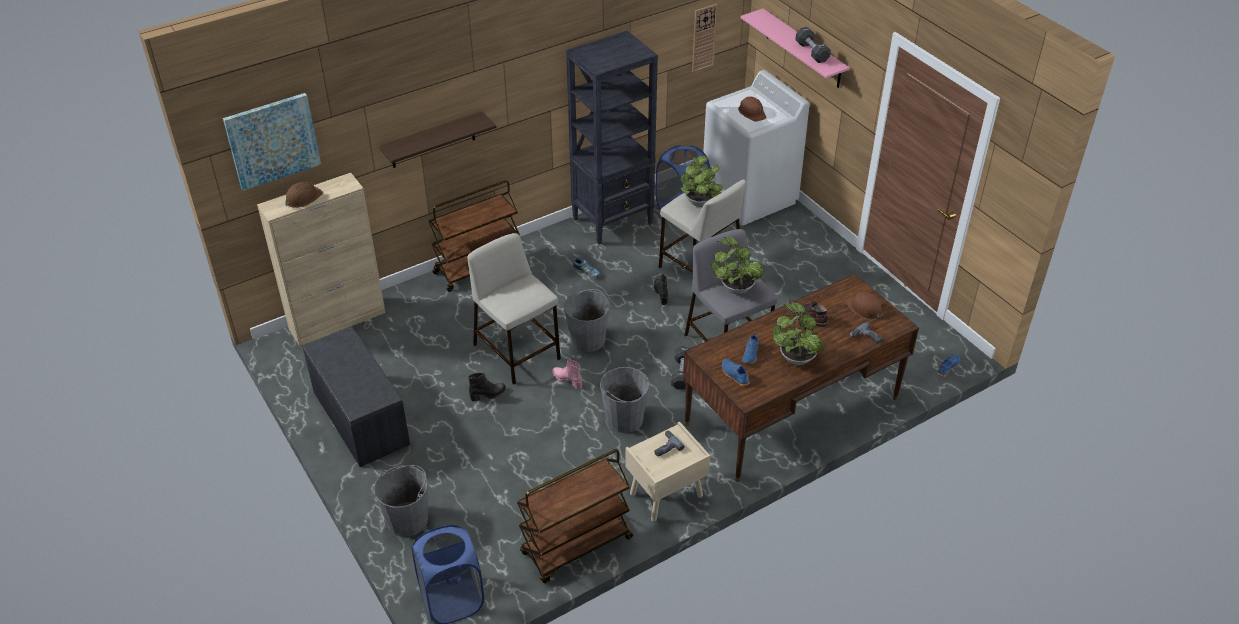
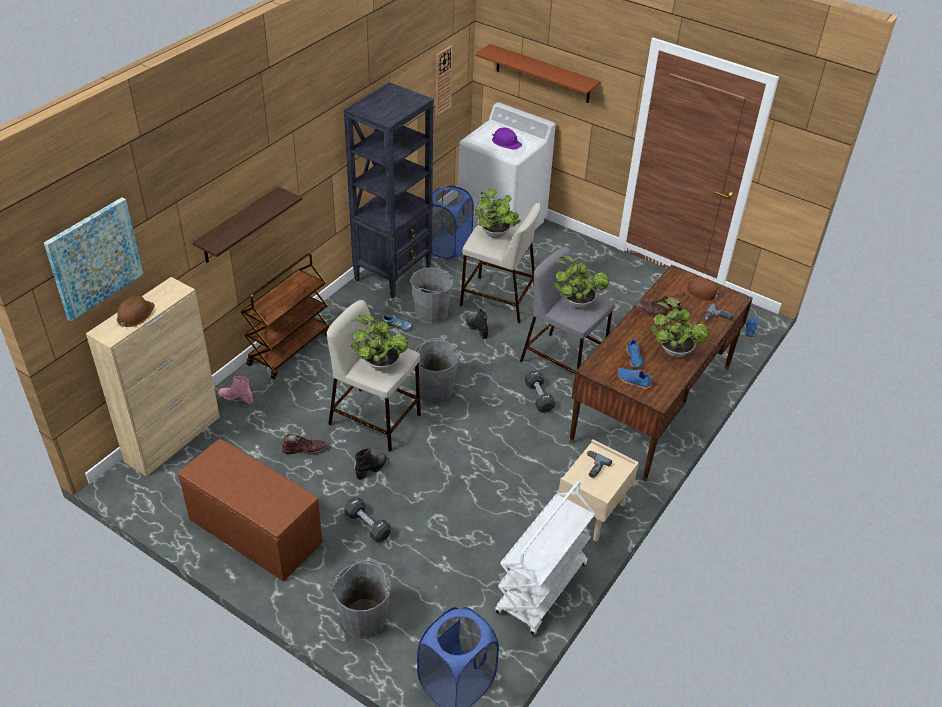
camera: 25 degrees left, 0 degrees up
(359, 417) = (253, 531): grey bench -> brown bench
(441, 360) = (305, 449): none -> brown boot
(514, 297) = (380, 364): none -> potted plant
(567, 380) = (439, 433): pink boot -> pink boot (236, 397)
(576, 547) = (542, 589): brown cart -> white cart
(624, 419) = (513, 453): grey bucket -> grey bucket (431, 313)
(752, 112) = (506, 142): brown hard hat -> purple hard hat
(803, 49) = (542, 74): pink shelf -> brown shelf
(811, 52) = (560, 74): black dumbbell -> black dumbbell (367, 525)

